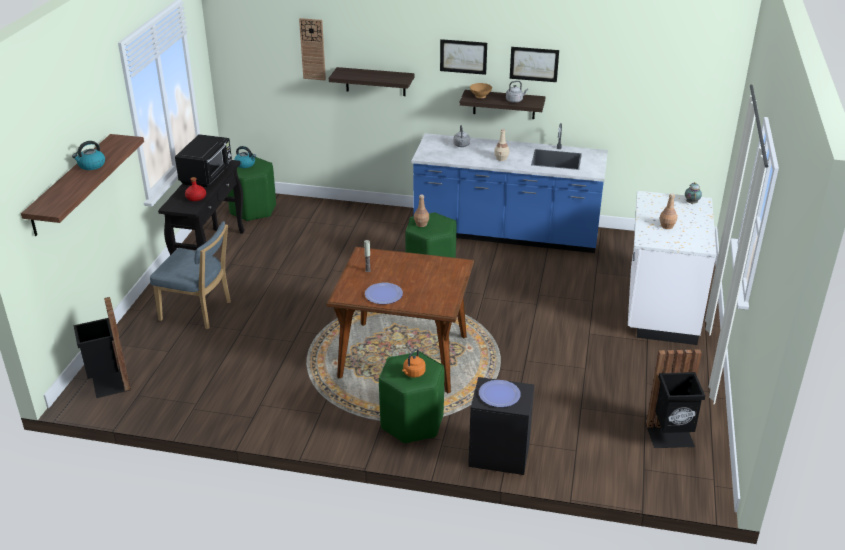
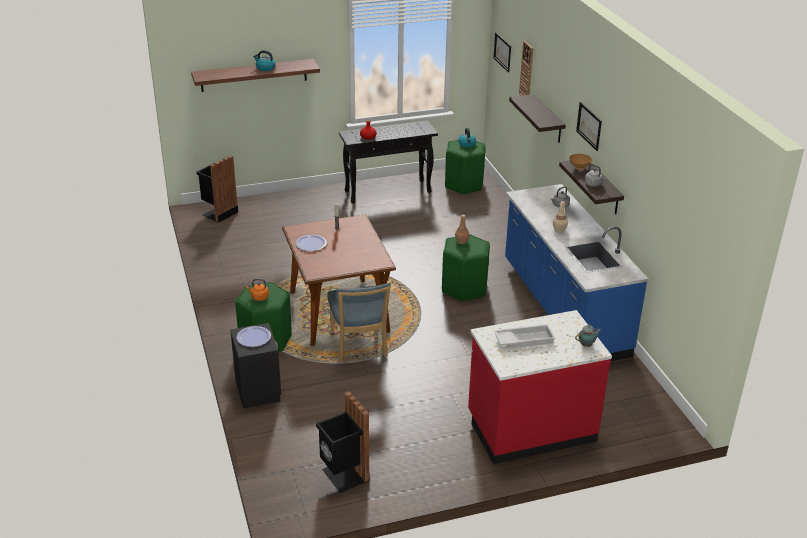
camera: 60 degrees right, 0 degrees up
(199, 312) = (317, 213): blue chair -> blue chair (359, 346)
(207, 175) = (402, 129): black microwave -> none
(534, 64) = (622, 159): picture -> picture (502, 52)
(659, 309) = (530, 428): white counter -> red counter
(666, 226) = (524, 339): brown bottle -> white tray

